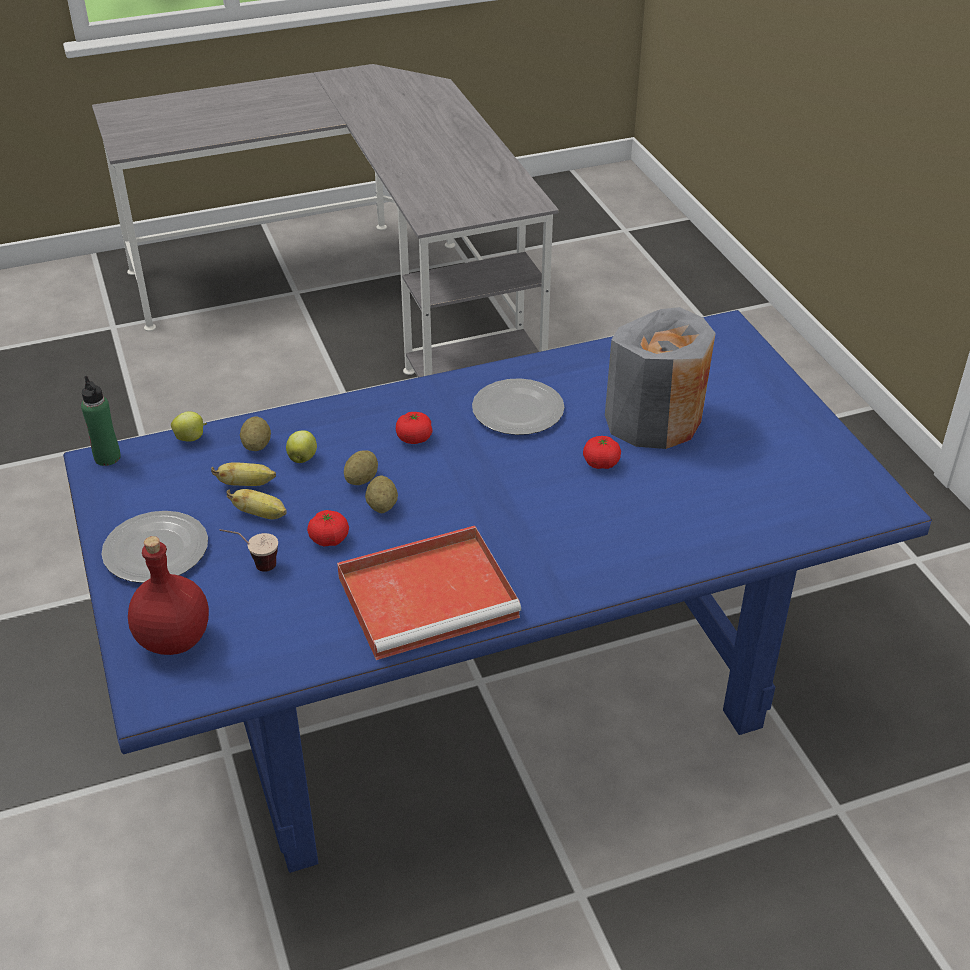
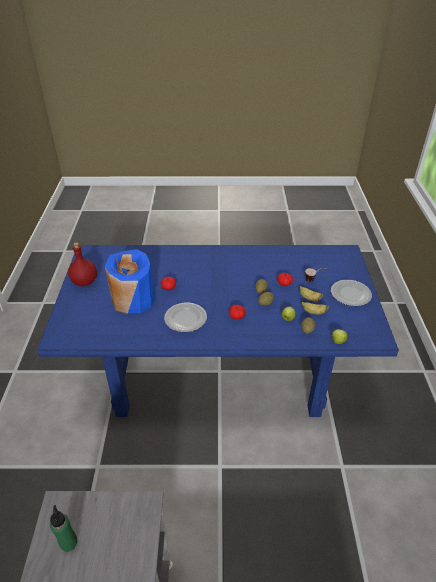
camera: 160 degrees left, 0 degrees up
(107, 457) = (376, 340): green bottle -> green bottle (68, 542)
(173, 639) = (343, 264): red bottle -> red bottle (85, 282)
(431, 595) = (255, 258): red tray -> none
(654, 420) = (133, 300): grey vase -> blue vase

